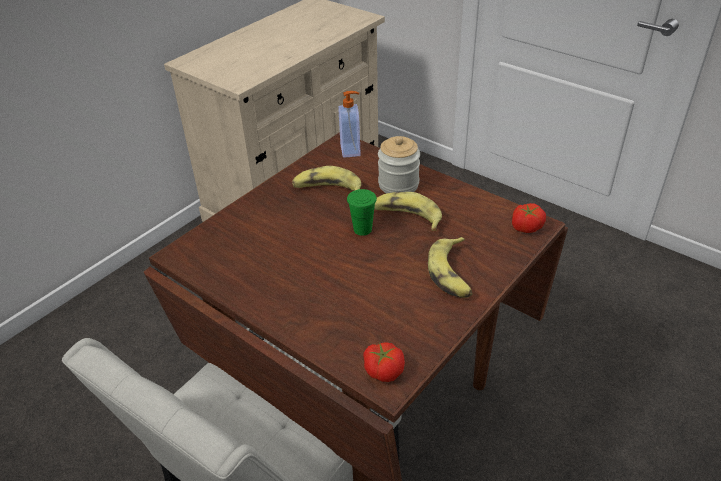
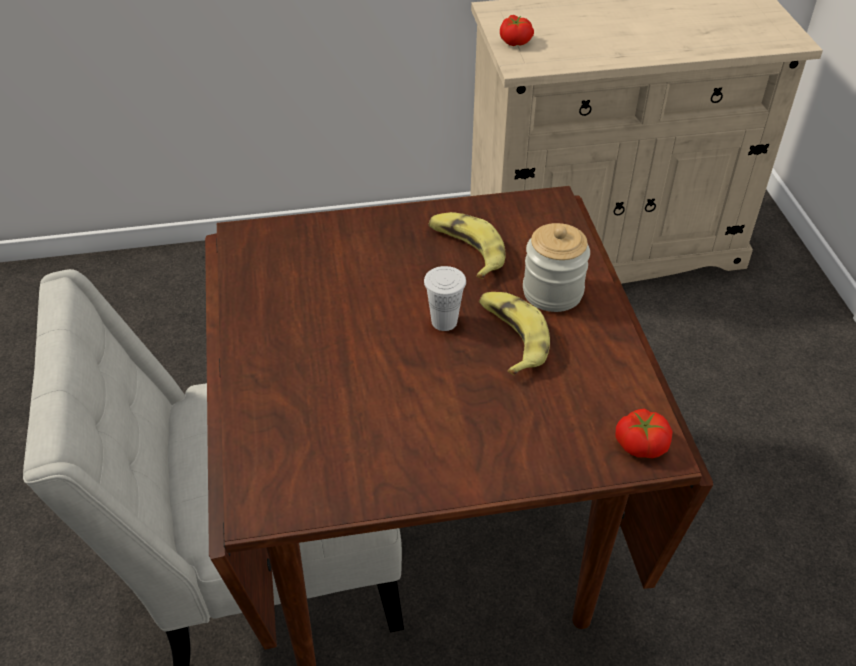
camera: 40 degrees right, 5 degrees up
(351, 150) = (552, 217): soap dispenser -> none
(362, 229) = (444, 322): green cup -> white cup
(384, 370) = (272, 491): tomato -> tomato (515, 41)
(452, 274) = (474, 440): banana -> none

